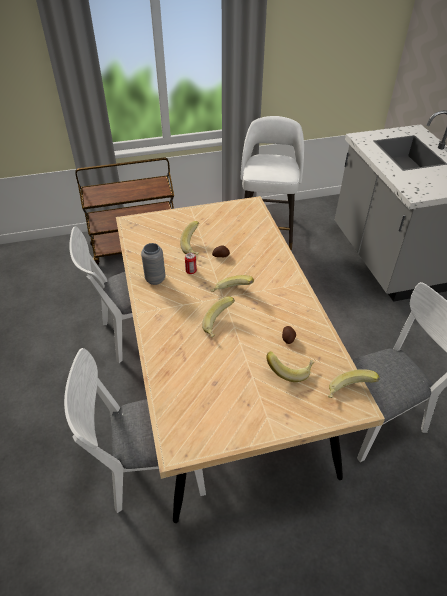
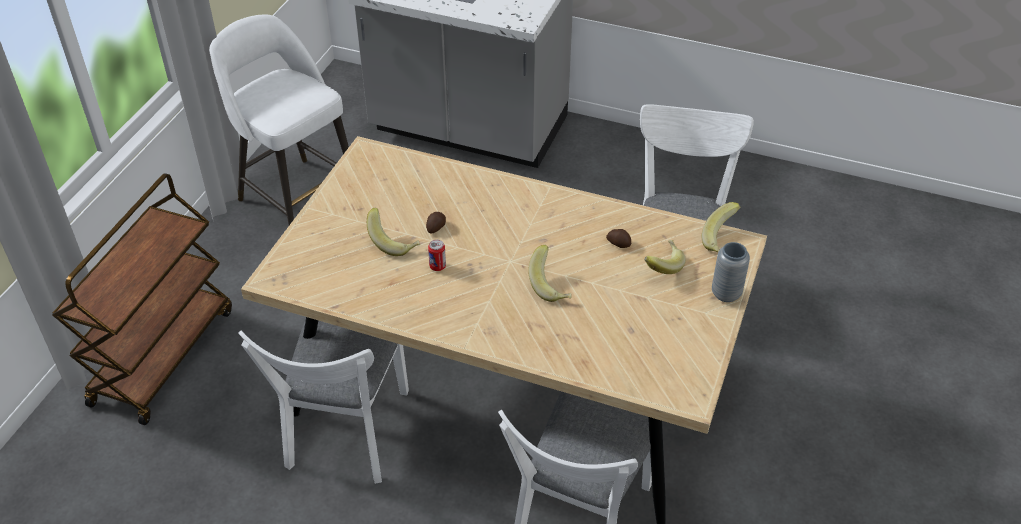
camera: 55 degrees left, 0 degrees up
(155, 279) = (420, 305): grey vase -> grey vase (726, 294)
(231, 293) = (509, 251): banana -> none

